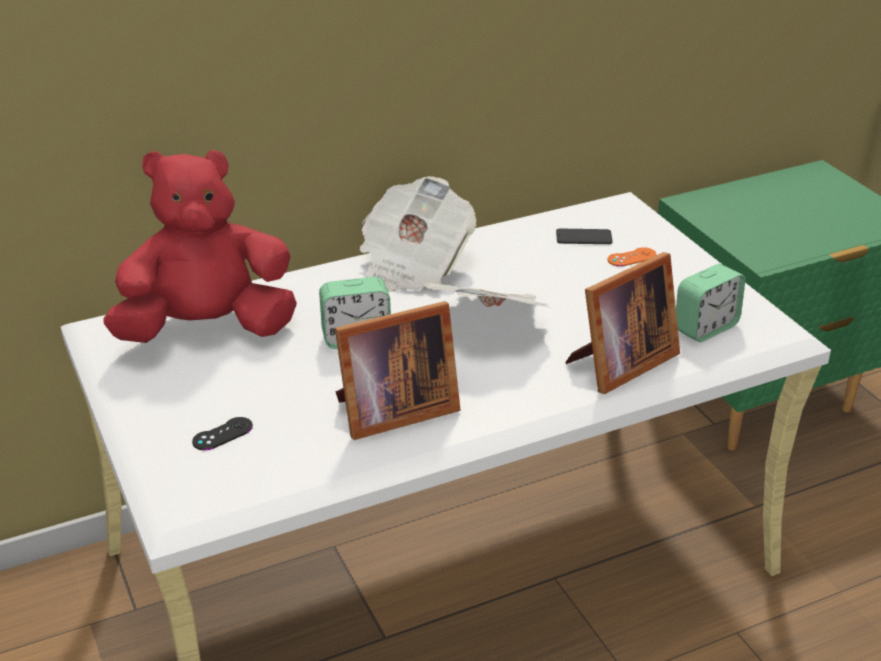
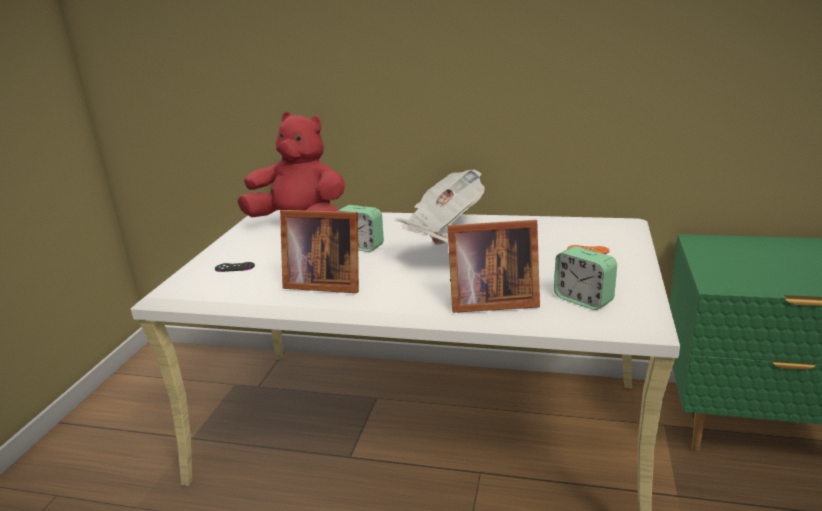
camera: 40 degrees right, 10 degrees down
(584, 237) = (570, 233): phone -> none
(705, 328) = (583, 300): alarm clock -> alarm clock turned 45 degrees clockwise

